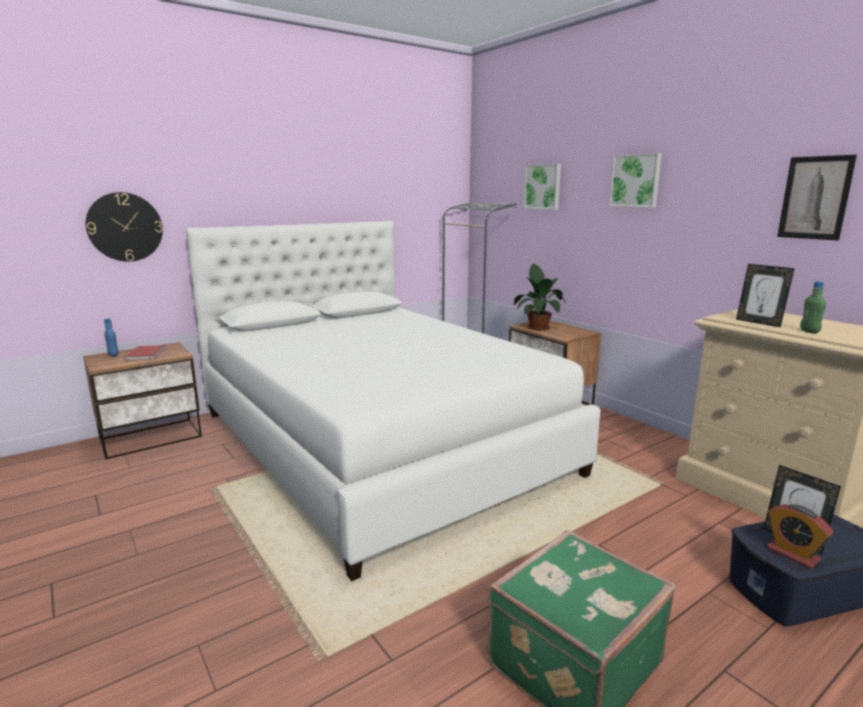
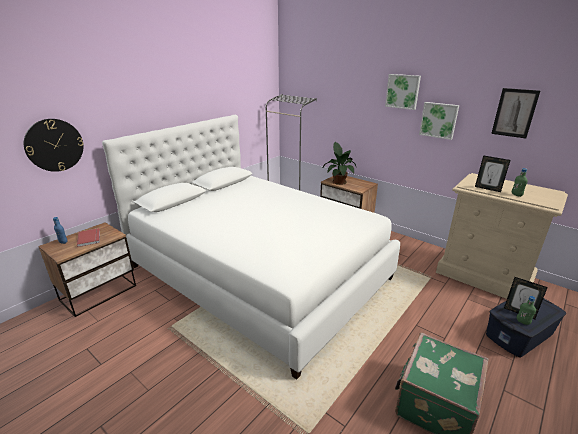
camera: 15 degrees left, 10 degrees up
(543, 186) = (336, 88): picture -> picture (439, 120)
(792, 554) = (522, 322): alarm clock -> green bottle

